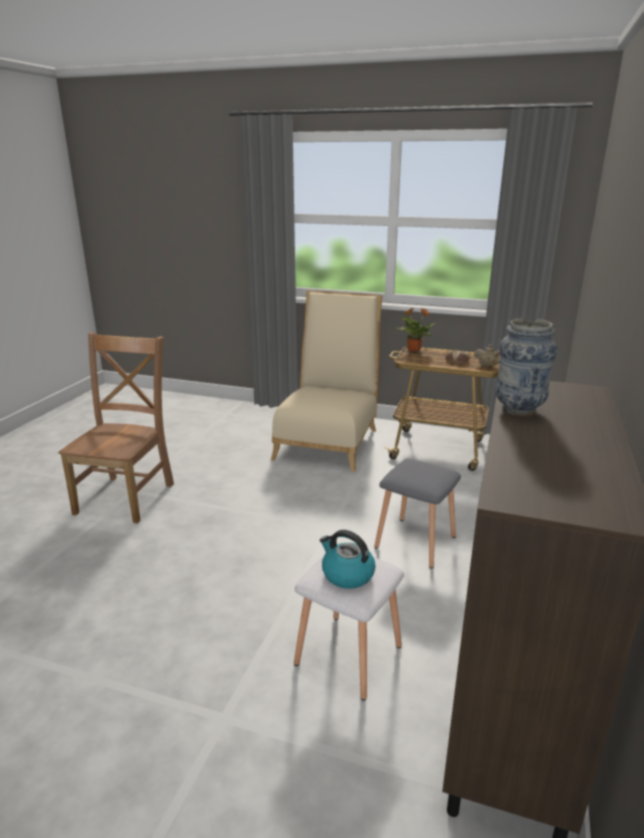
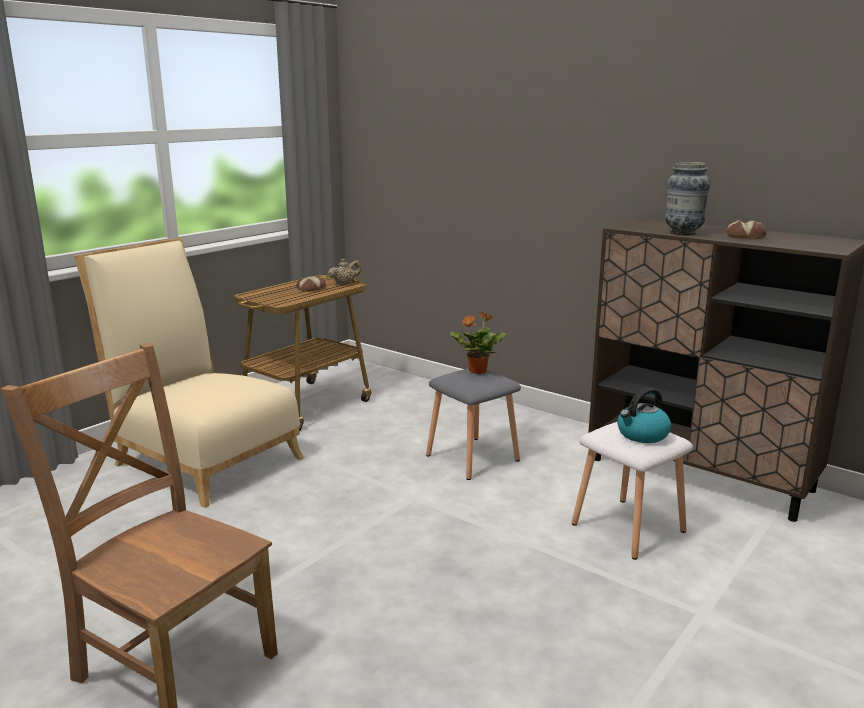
camera: 70 degrees left, 5 degrees down
(413, 349) = (249, 294): potted plant -> potted plant (477, 371)
(548, 443) = (745, 236): none -> bread

